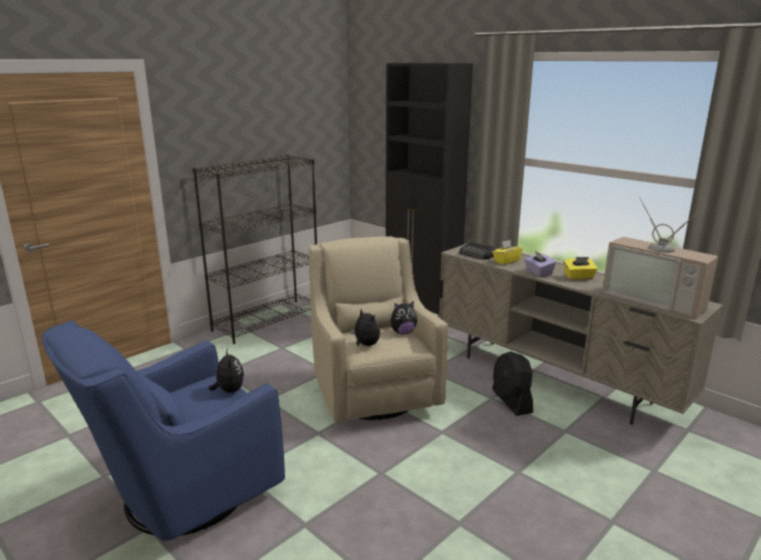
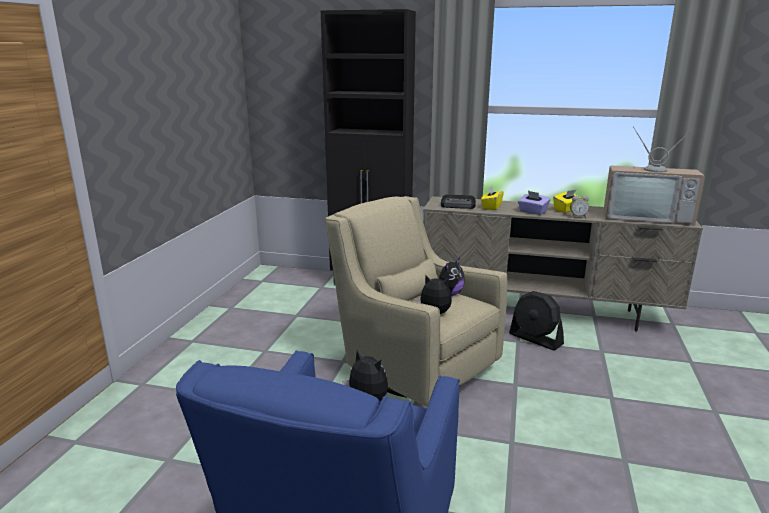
camera: 30 degrees left, 0 degrees up
(267, 320) = (213, 326): black bookcase -> none
(576, 286) = (577, 217): none -> alarm clock

